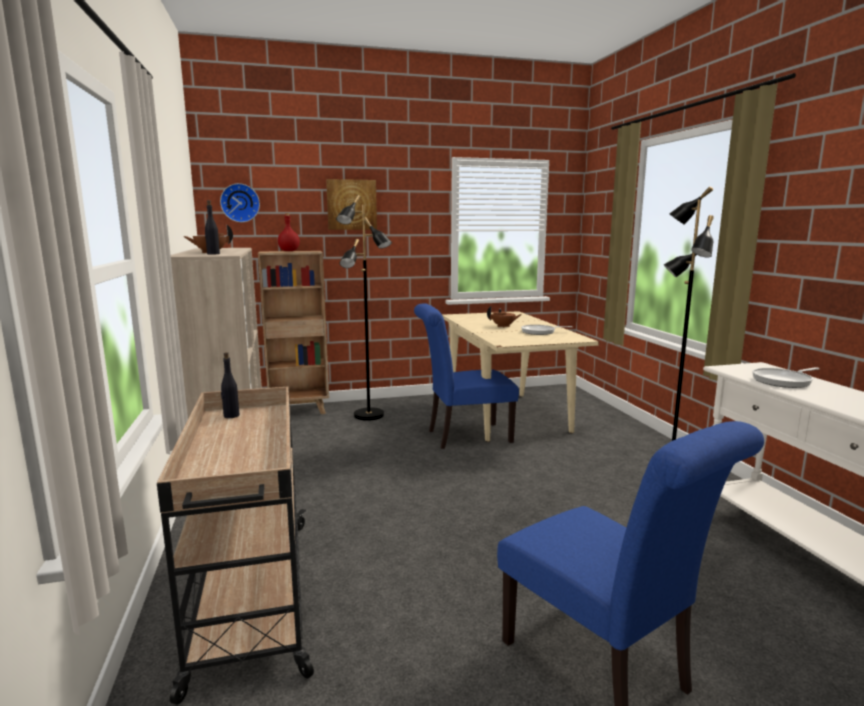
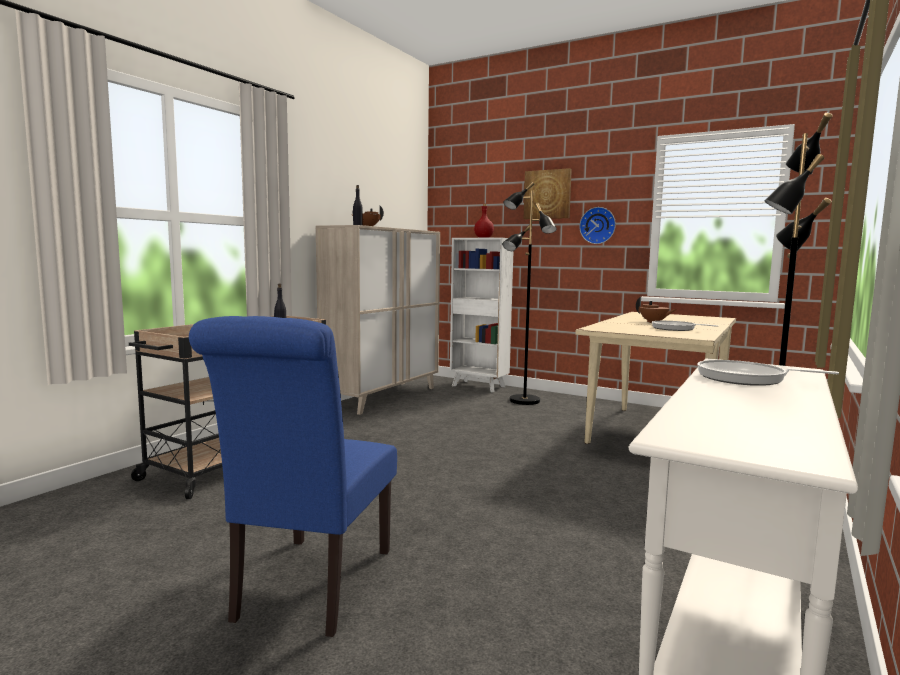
camera: 45 degrees right, 5 degrees down
(240, 203) = (457, 197): wall clock -> wall clock (598, 225)
(300, 411) = (479, 386): brown bookcase -> white bookcase
(464, 436) = (571, 434): blue chair -> none

